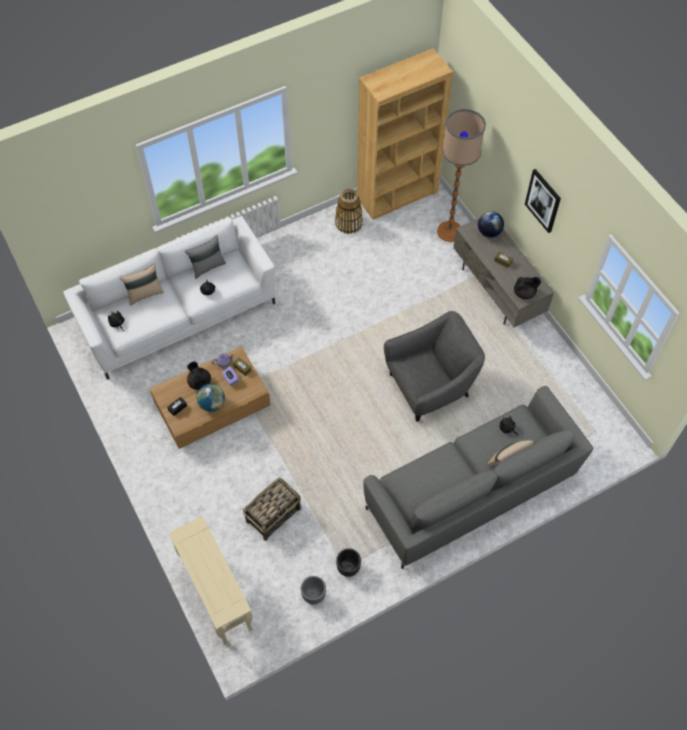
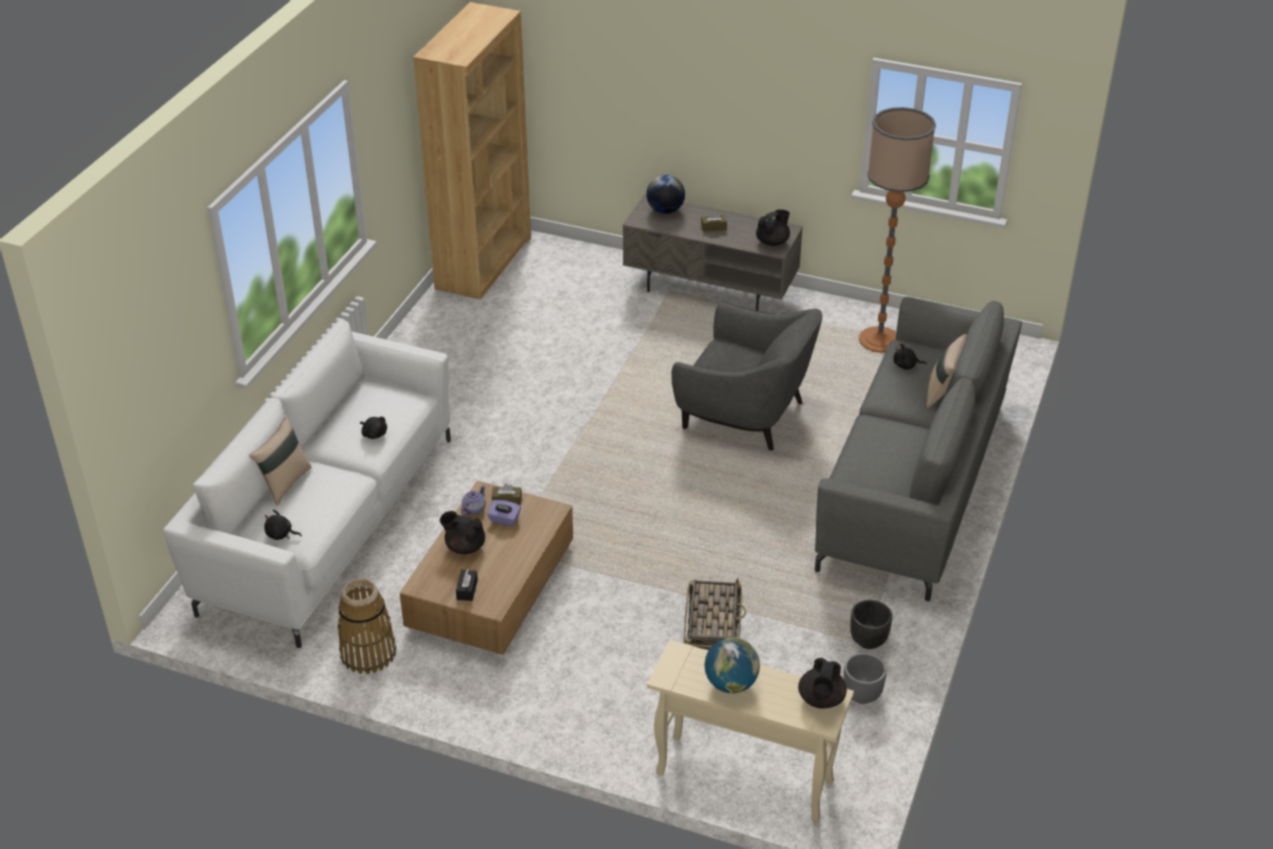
camera: 40 degrees left, 20 degrees down
(207, 266) = (343, 411): grey pillow -> none
(212, 404) = (510, 558): globe -> globe (731, 684)
(231, 603) = (821, 699): none -> black teapot
(348, 223) = (453, 317): basket -> basket (368, 653)
(430, 386) = (745, 414): grey armchair -> grey armchair turned 90 degrees clockwise
(450, 231) = (590, 265): floor lamp -> floor lamp (879, 340)
(543, 200) = (739, 98): picture -> none

